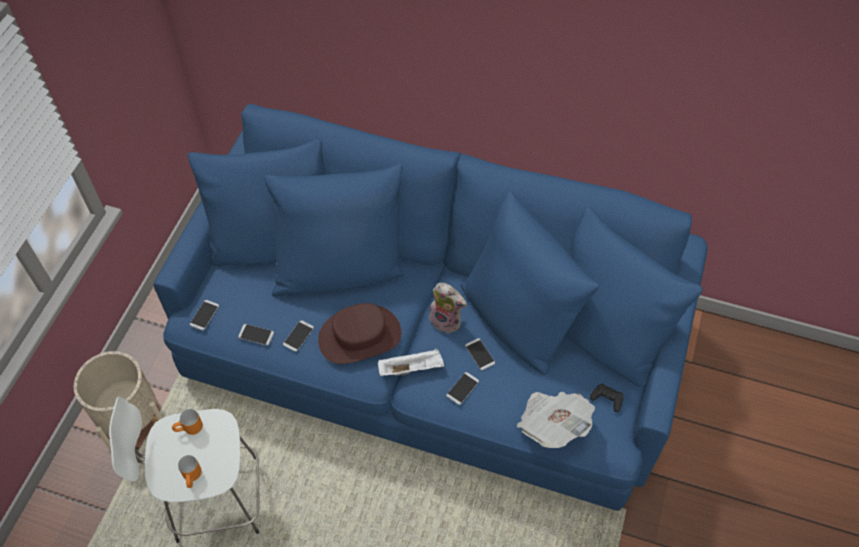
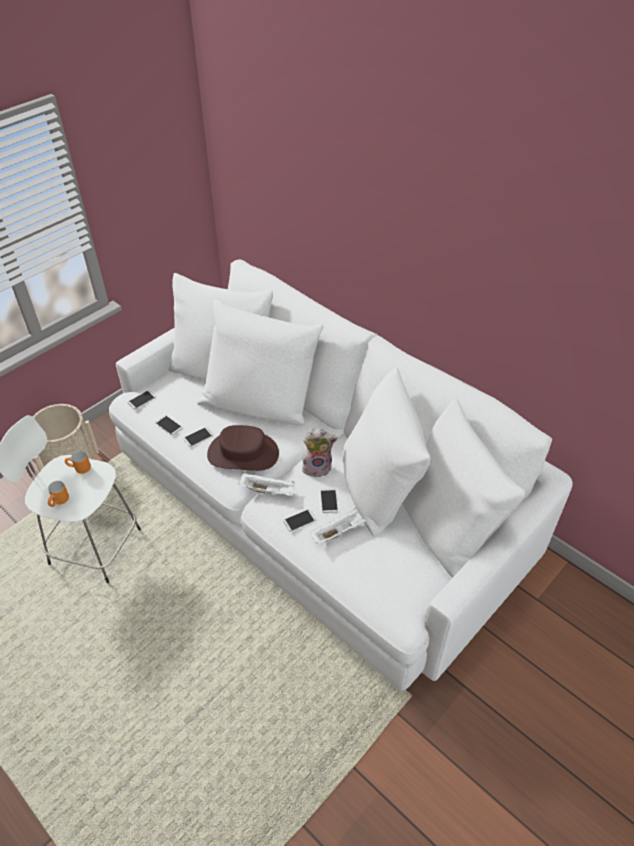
camera: 25 degrees right, 10 degrees down
(430, 343) = (318, 499): blue sofa -> white sofa
(447, 320) = (318, 467): plush toy -> plush toy turned 60 degrees counterclockwise
(508, 384) = (339, 531): none -> white tray
(552, 424) = (358, 577): newspaper -> none
(607, 399) = (417, 576): black game controller -> none

